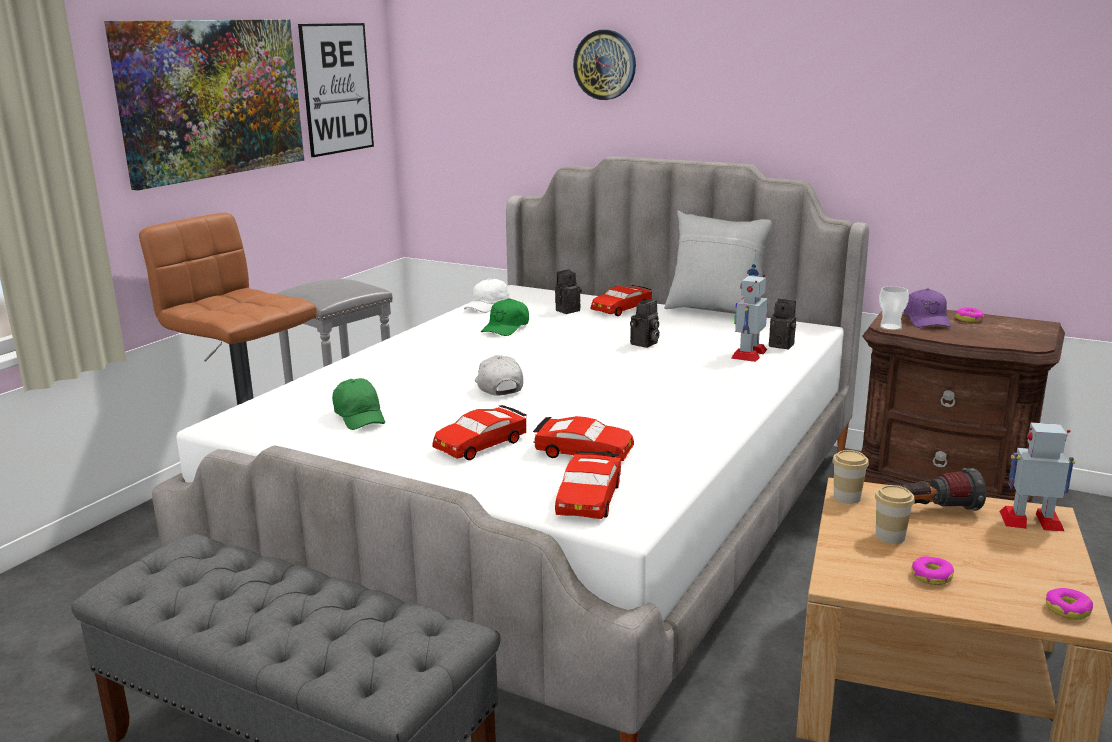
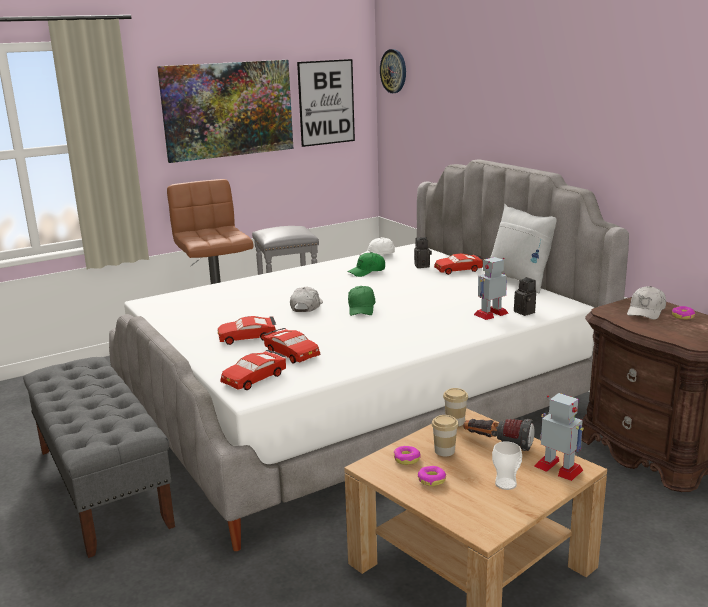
camera: 30 degrees right, 0 degrees up
(360, 417) = (212, 310): green cap -> green cap (361, 309)
(605, 65) = (481, 93): wall clock -> wall clock (393, 71)
(644, 344) = (433, 296): camera -> none
(890, 327) = (606, 312): cup -> cup (505, 484)
(926, 320) = (646, 311): purple cap -> white cap
(1068, 609) = (488, 524): donut -> donut (407, 459)

